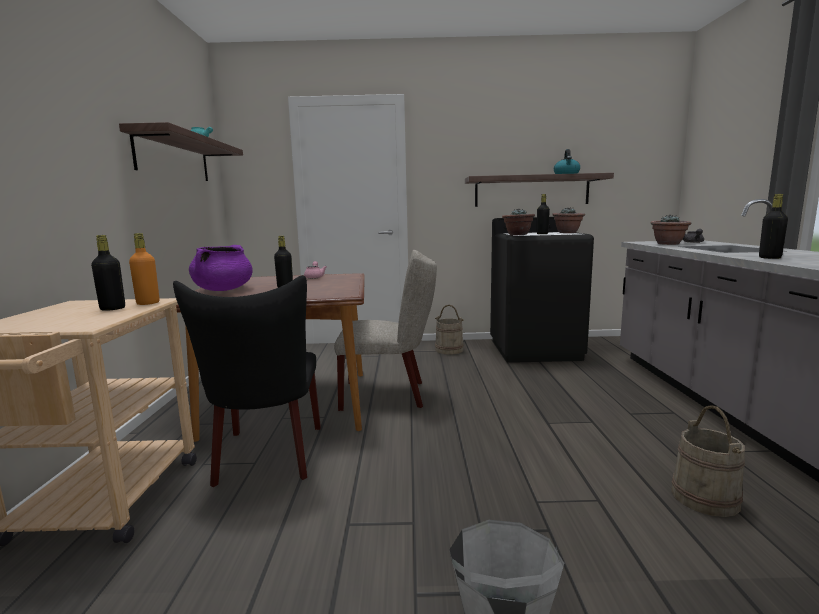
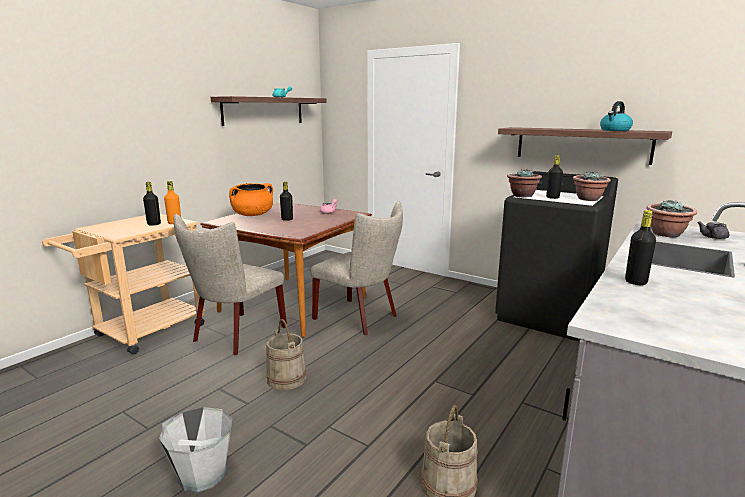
camera: 35 degrees right, 5 degrees up
(223, 290) = (253, 215): purple cooking pot -> orange cooking pot
(268, 458) = (235, 335): black chair -> beige chair
(449, 350) = (466, 293): beige bucket -> beige bucket (287, 378)

